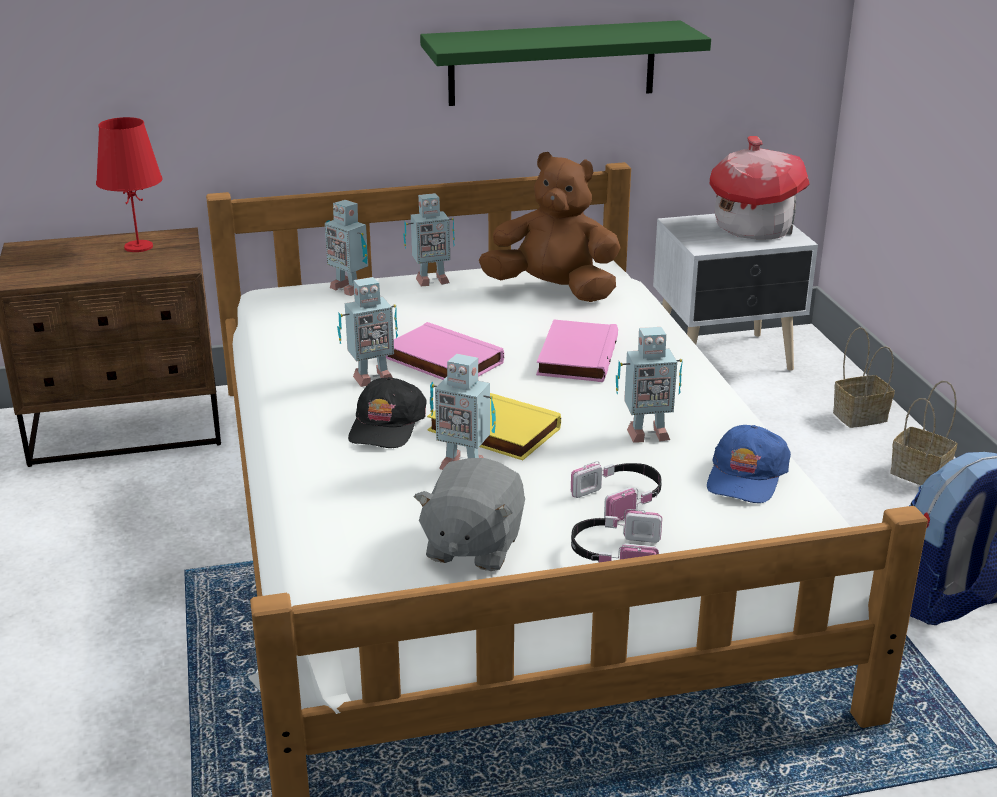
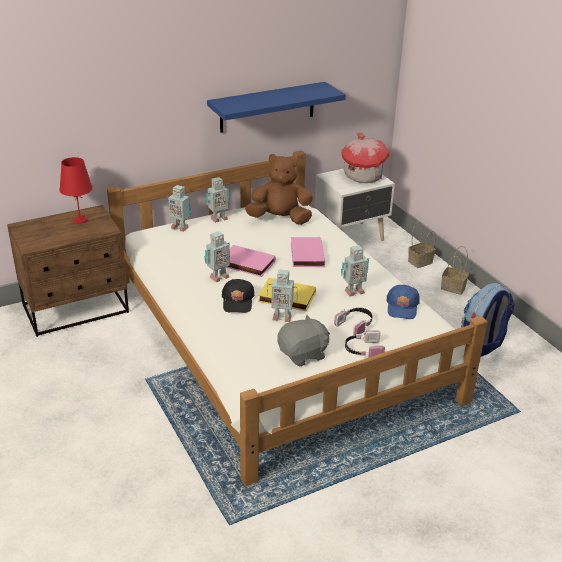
camera: 15 degrees left, 5 degrees up
(472, 546) = (303, 354): grey plush toy -> grey plush toy turned 120 degrees counterclockwise
(552, 63) = (267, 107): green shelf -> blue shelf

